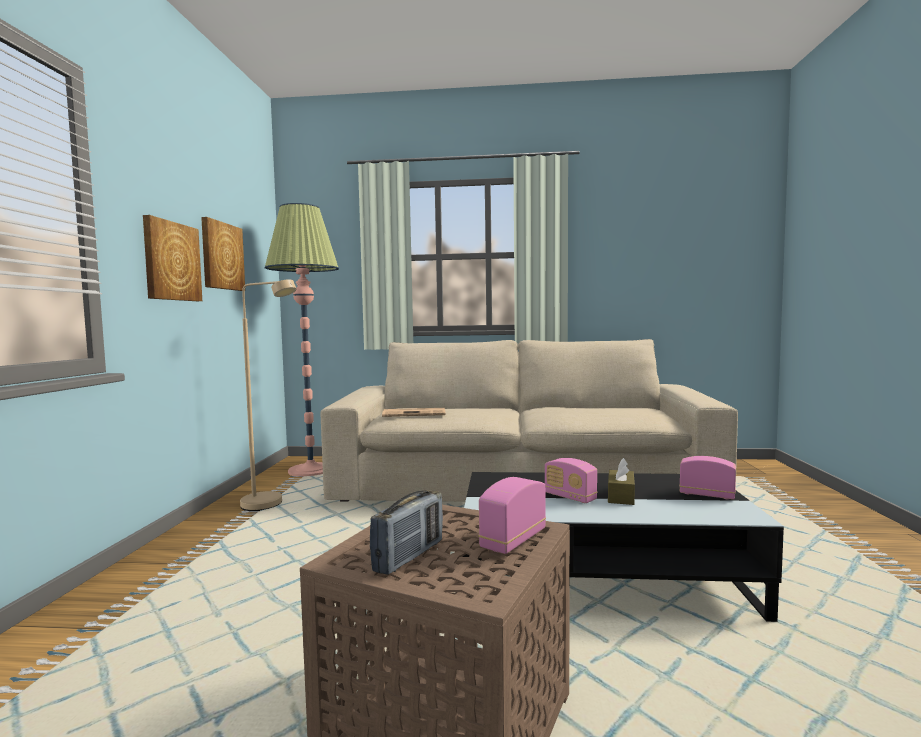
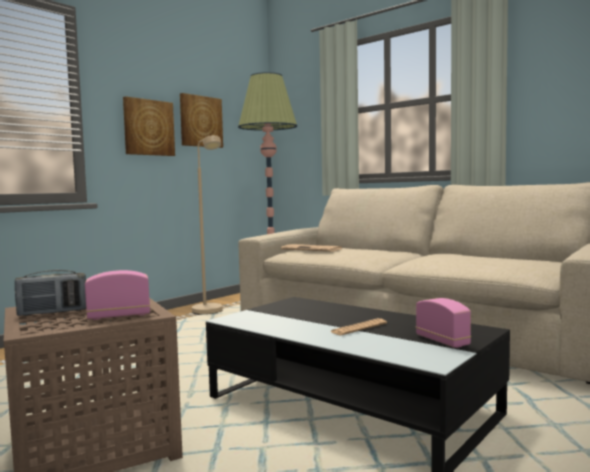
camera: 35 degrees right, 0 degrees up
(570, 497) = (315, 322): radio -> none
(621, 496) = (358, 328): brown tissue box -> newspaper

